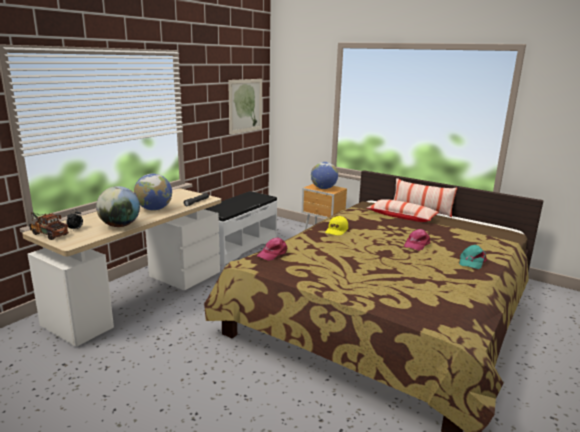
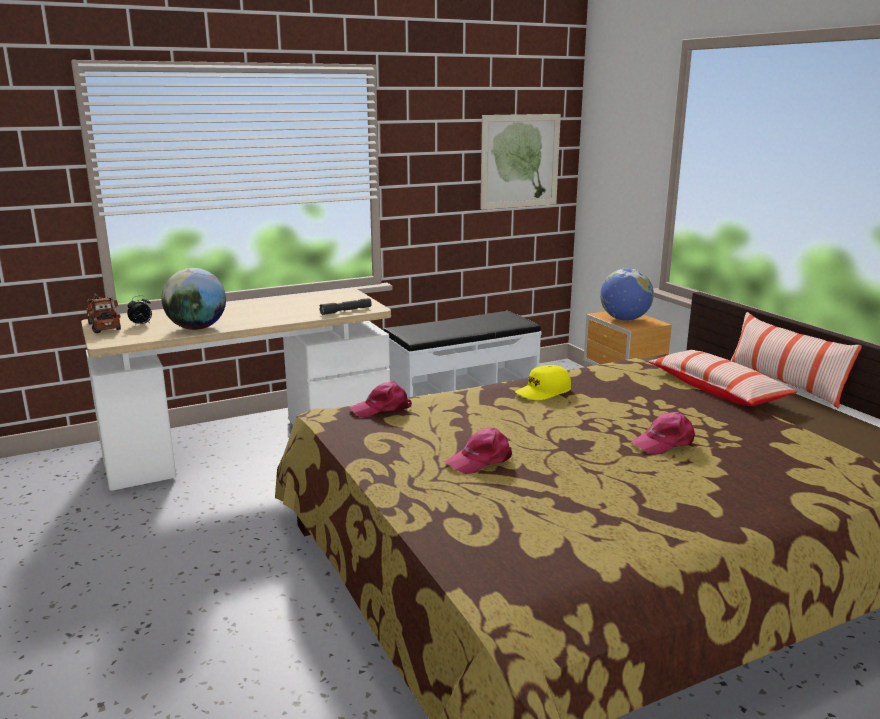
camera: 30 degrees right, 0 degrees up
(154, 209) = (273, 313): globe -> none
(356, 269) = (481, 460): none -> pink cap
(471, 262) = (740, 498): turquoise cap -> none

